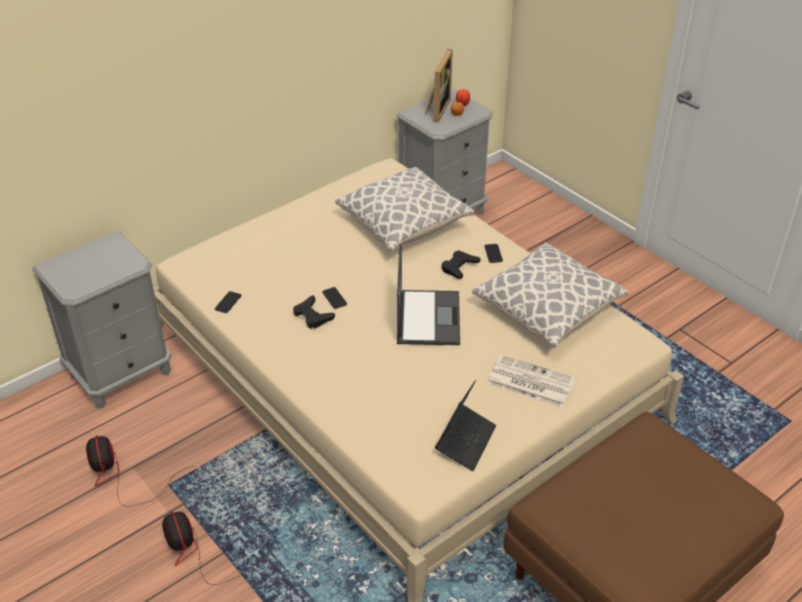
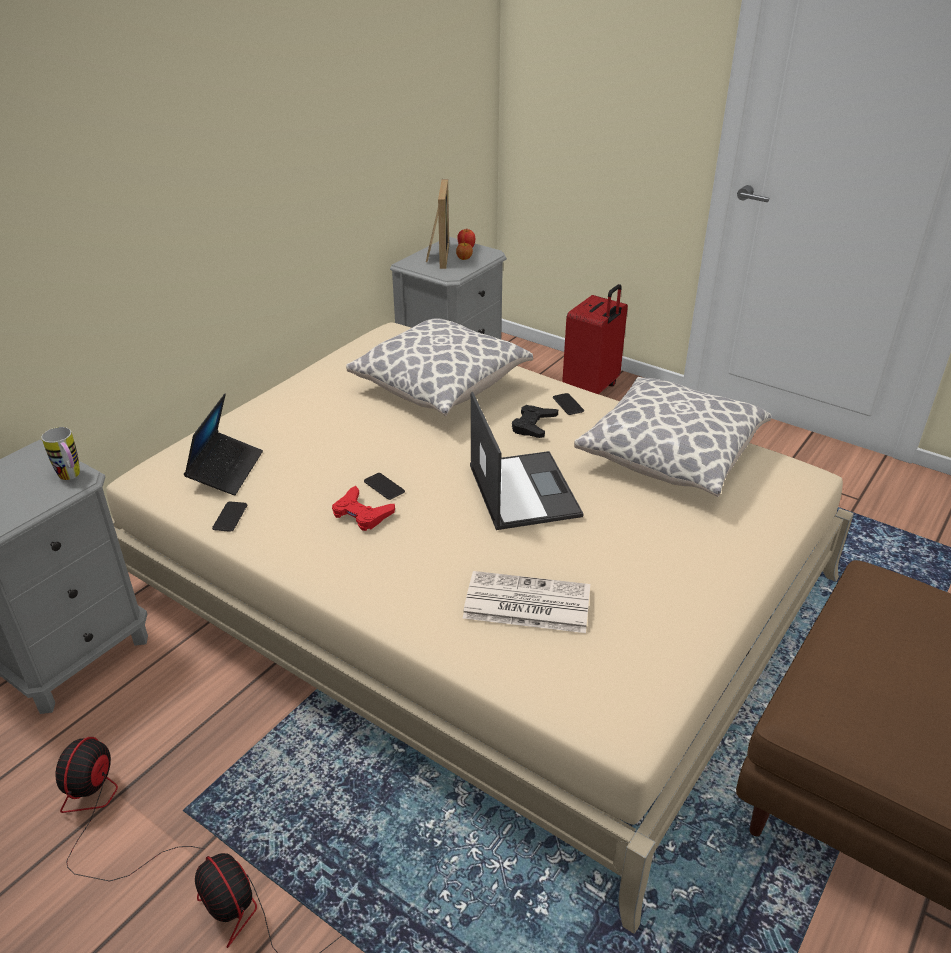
camera: 15 degrees left, 5 degrees down
(121, 477) = (103, 815): fan -> fan turned 45 degrees clockwise
(131, 262) = (72, 477): none -> mug
(312, 316) = (361, 514): black game controller -> red game controller
(465, 441) = (654, 645): laptop -> laptop (226, 470)
(529, 382) = (697, 548): newspaper -> newspaper (525, 603)
(557, 229) = (591, 389): none -> red suitcase

